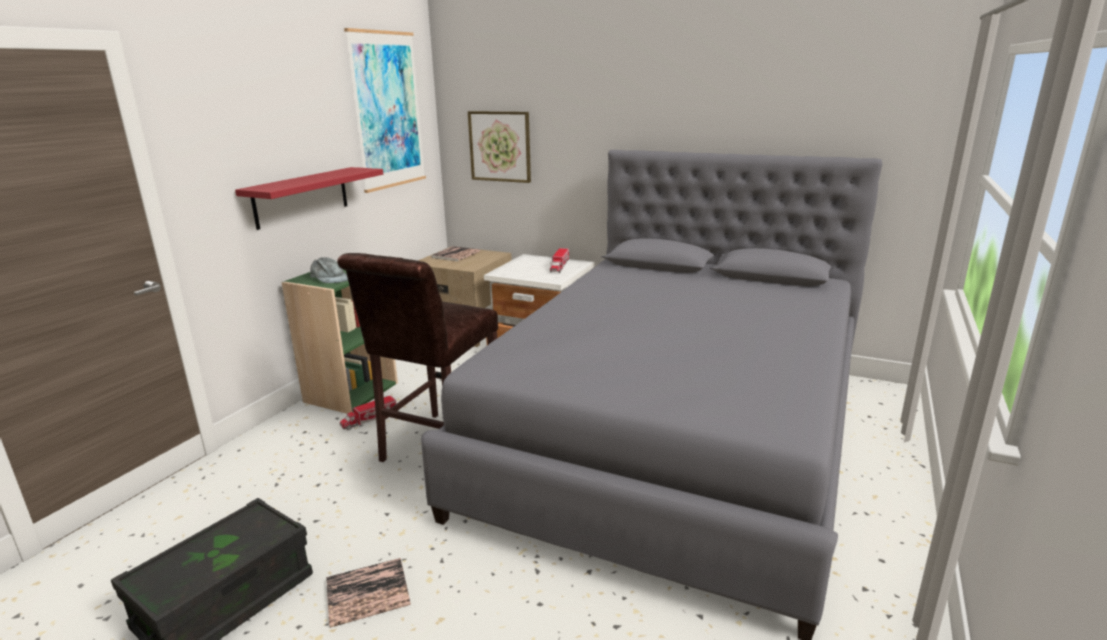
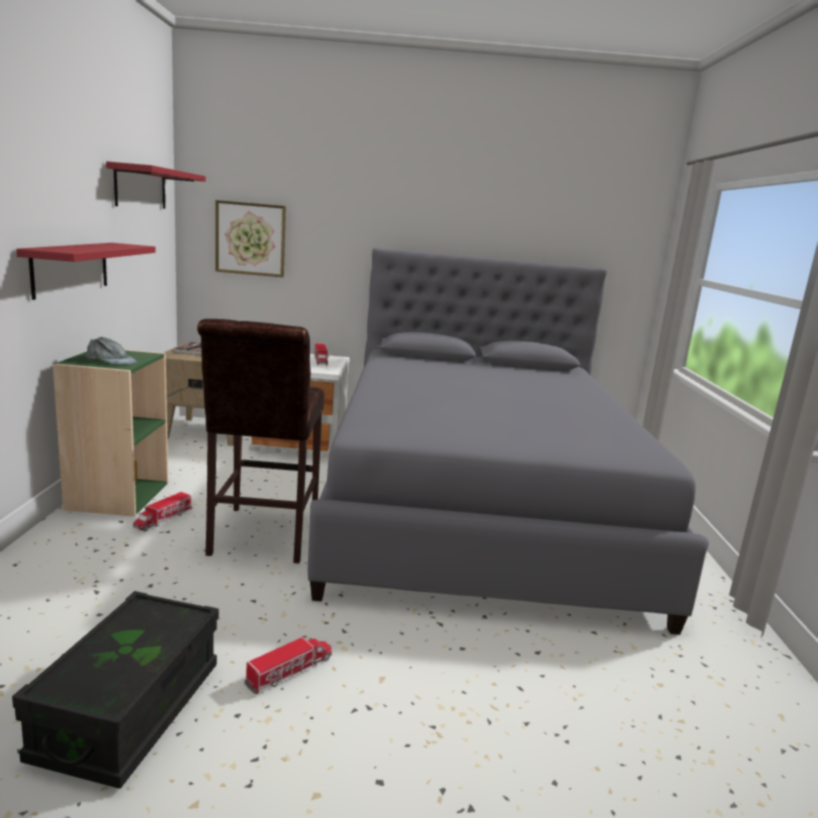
camera: 25 degrees left, 5 degrees down
(367, 593) = (290, 671): book -> toy truck
(387, 110) = (141, 187): picture -> red shelf

